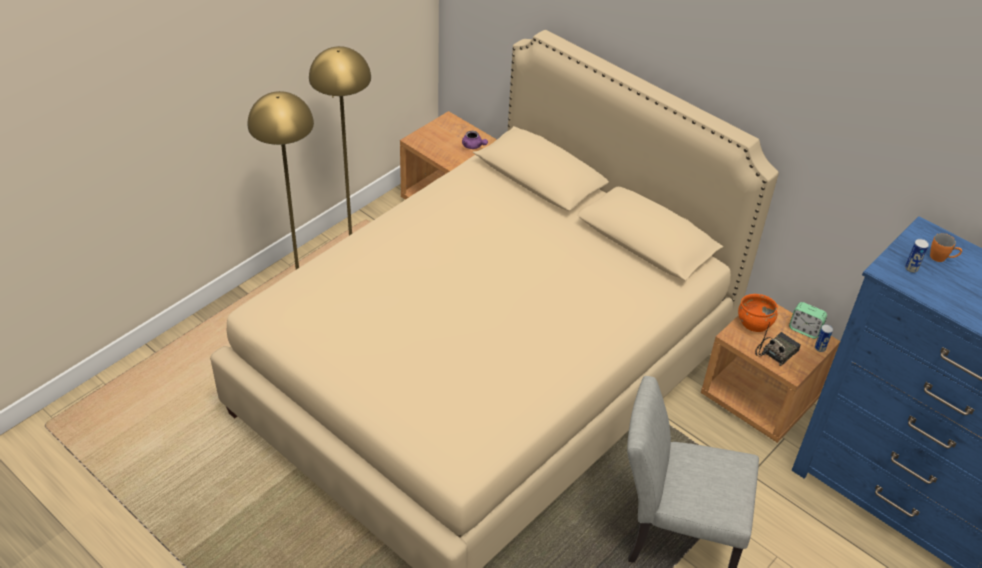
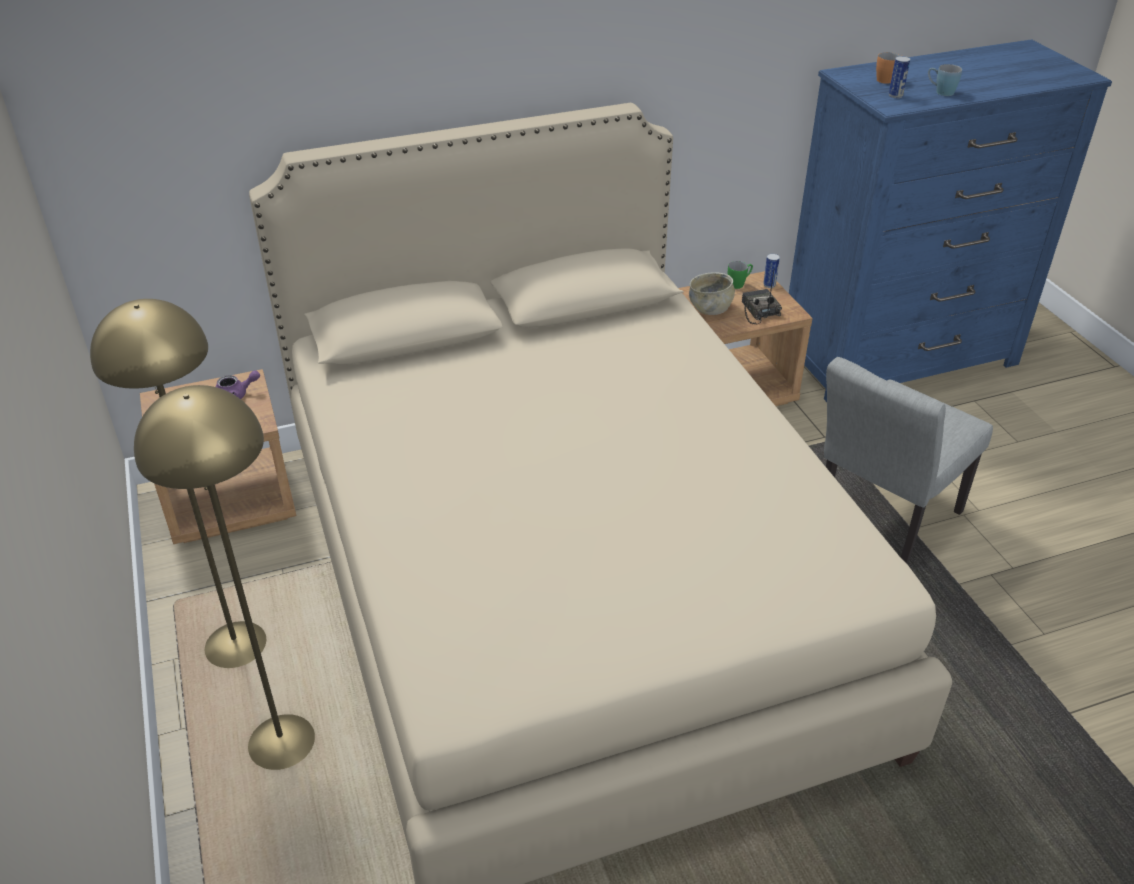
camera: 60 degrees left, 5 degrees down
(754, 323) = (710, 308): orange bowl -> beige bowl
(804, 330) = (739, 283): alarm clock -> green mug
(949, 293) = (940, 92): none -> blue mug

